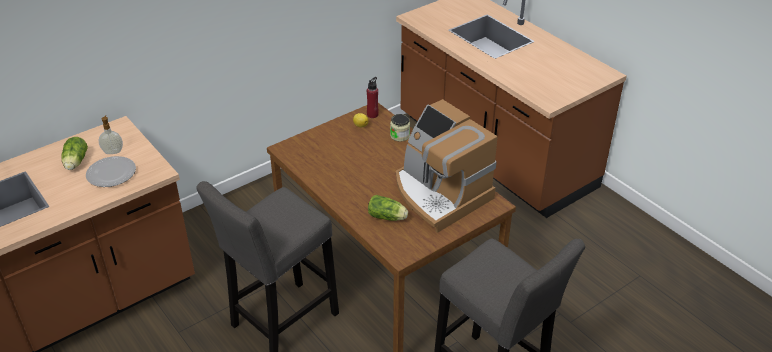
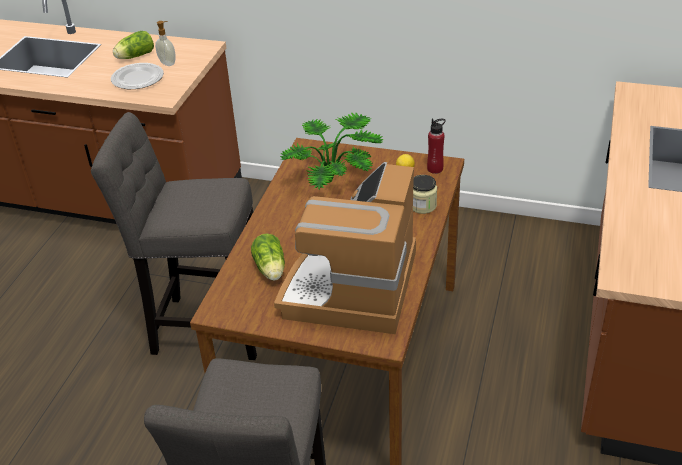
camera: 55 degrees right, 0 degrees up
(336, 154) = (336, 182): none -> potted plant

